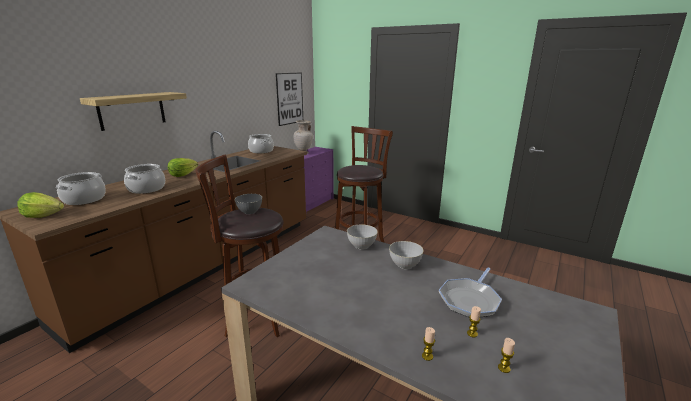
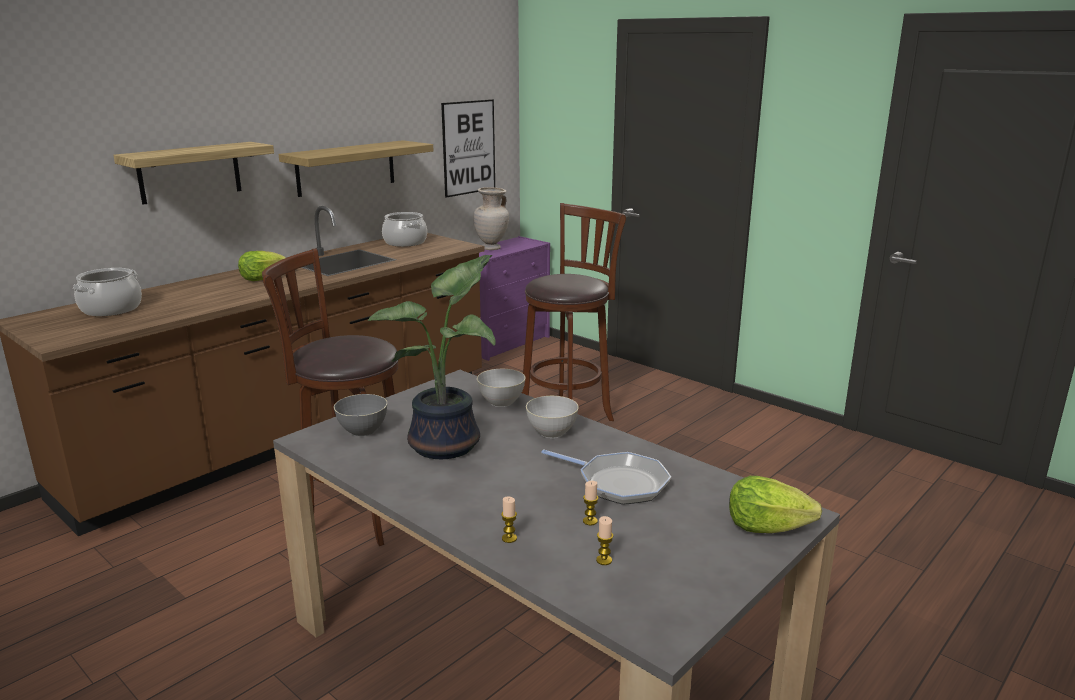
camera: 10 degrees right, 0 degrees up
(43, 216) = (54, 329): lettuce -> lettuce (766, 527)
(146, 189) = (202, 298): cooking pot -> none
(226, 109) = (346, 168): none -> shelf
(249, 211) = (347, 341): grey bowl -> grey bowl (362, 431)
(345, 280) = (449, 445): none -> potted plant
(470, 300) = (618, 483): frying pan -> frying pan turned 105 degrees counterclockwise

